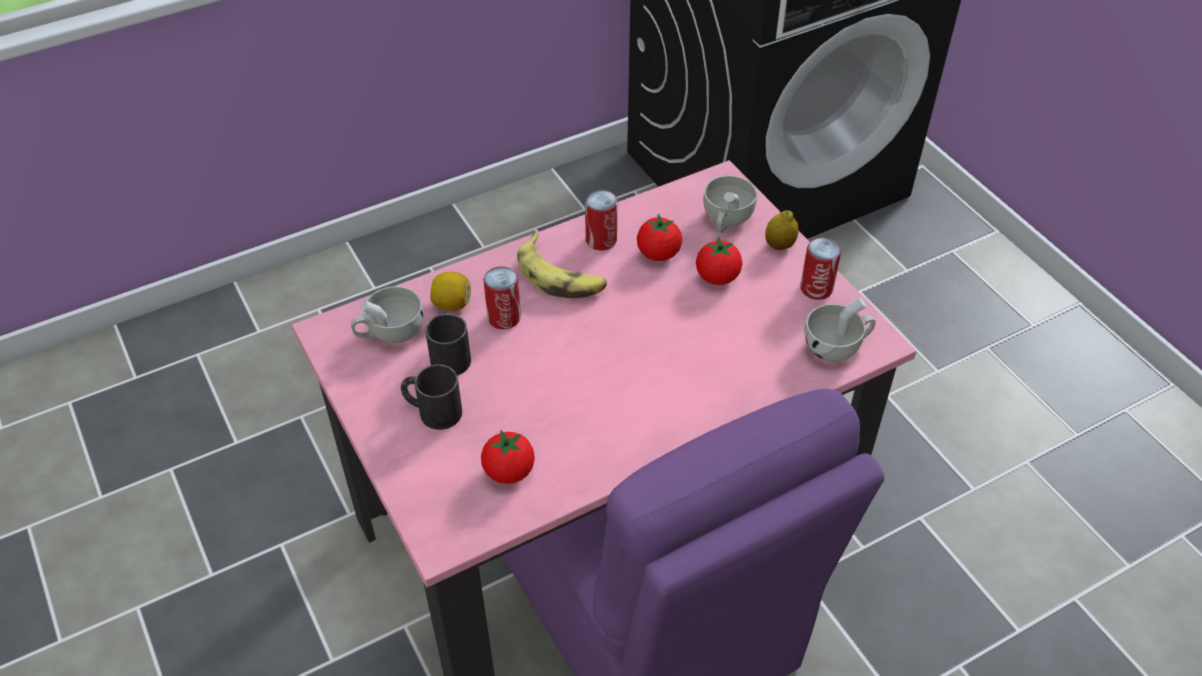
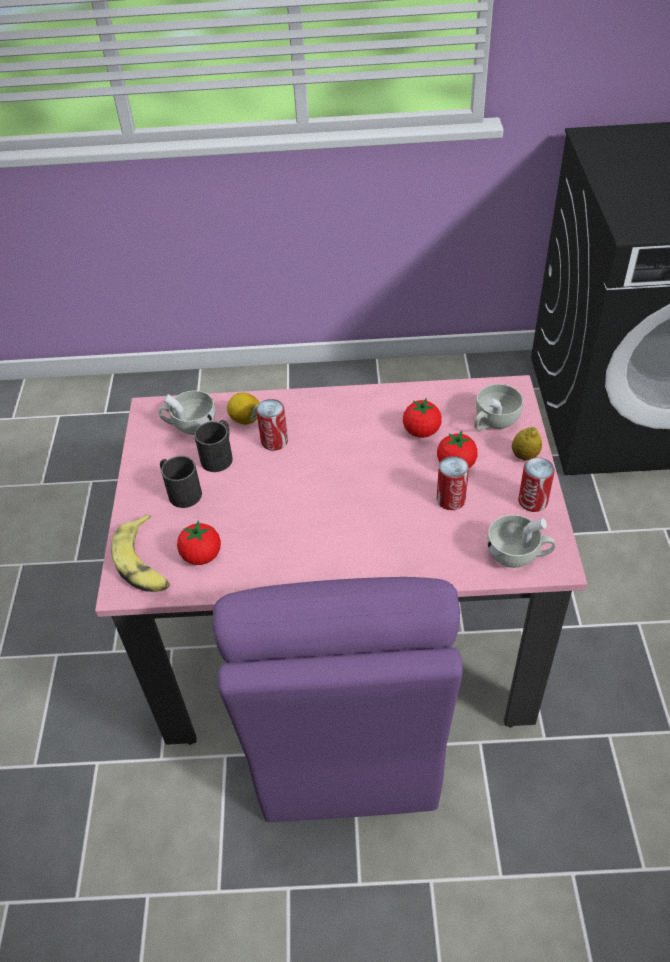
camera: 30 degrees right, 0 degrees up
(560, 277) = (335, 425): banana -> banana (145, 563)
(601, 240) = (384, 406): can -> can (451, 499)

